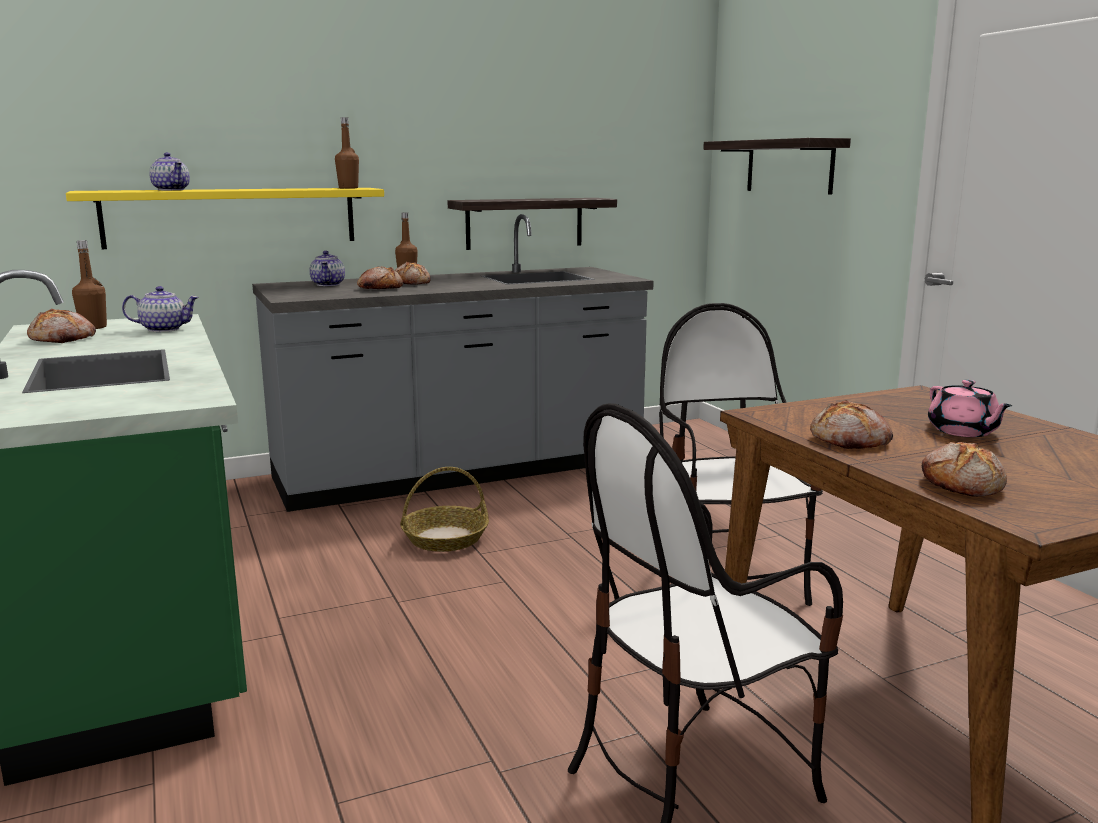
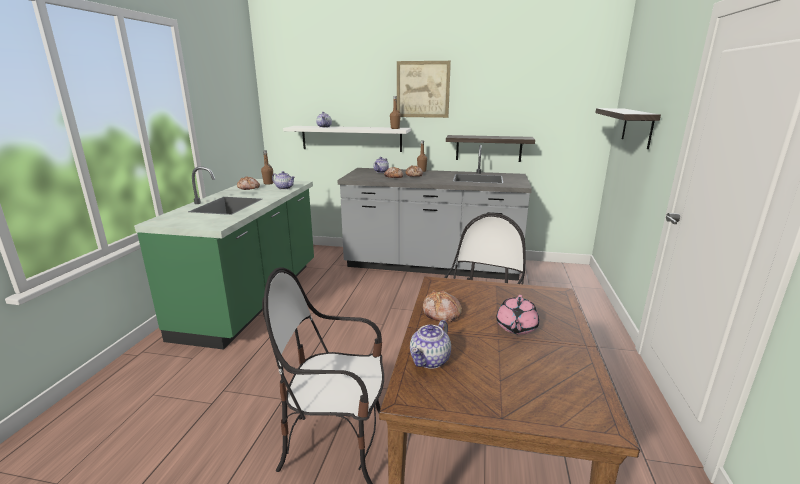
camera: 35 degrees right, 5 degrees up
(231, 217) = (351, 138): yellow shelf -> white shelf
(391, 107) = (423, 89): none -> picture
(445, 539) = (386, 296): basket -> none
(963, 485) = (430, 360): bread -> teapot

